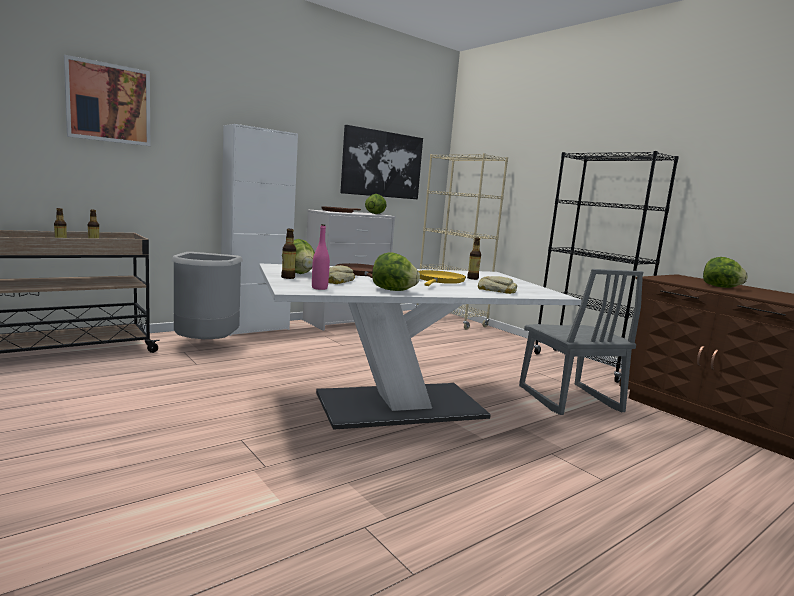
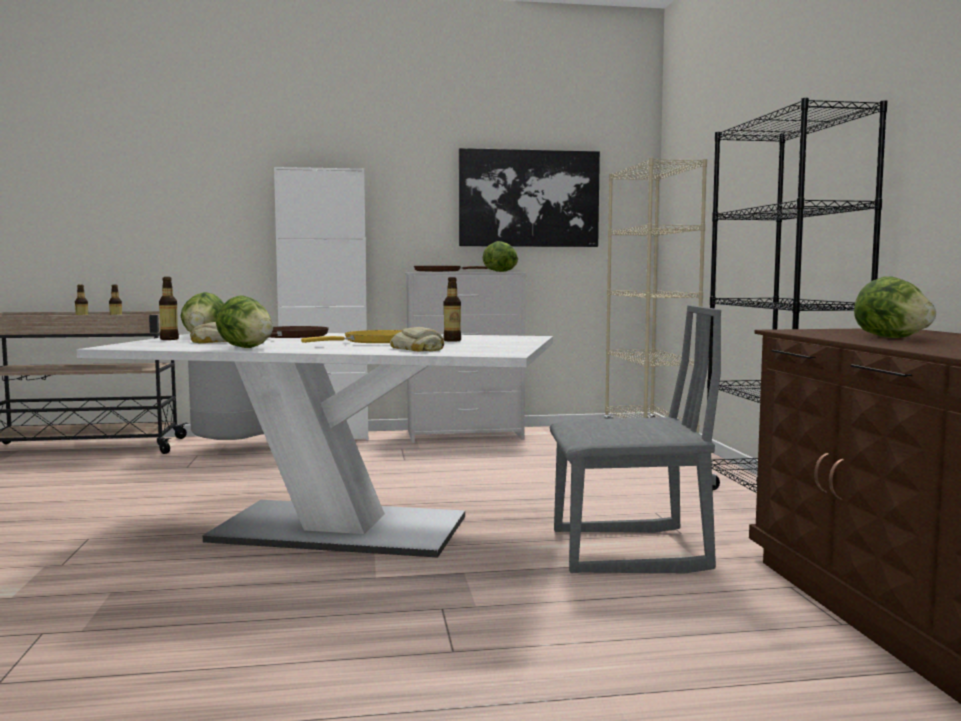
camera: 30 degrees right, 5 degrees down
(108, 103) = (145, 164): picture -> none
(319, 288) = (156, 346): pink bottle -> none
(568, 400) = (628, 551): grey chair -> grey chair turned 105 degrees counterclockwise

